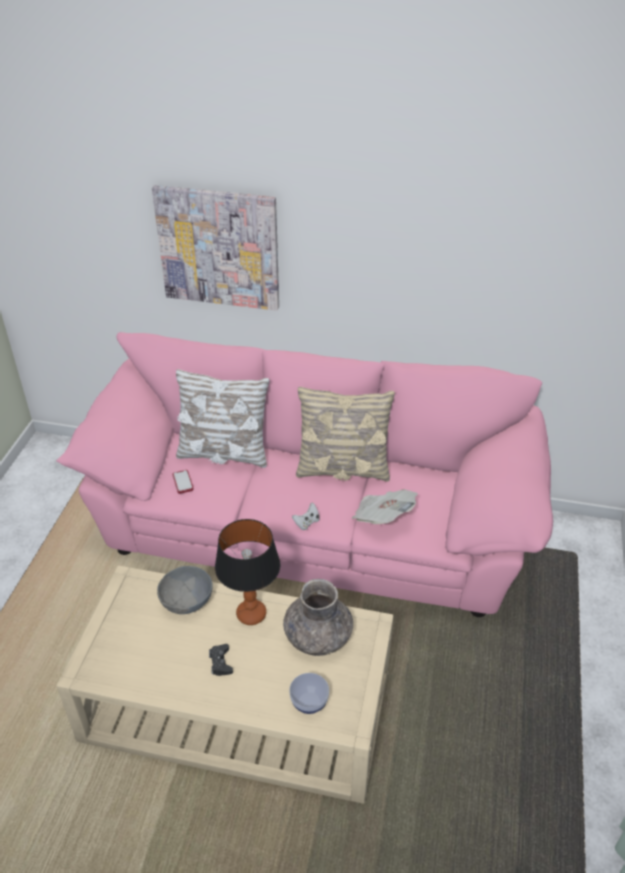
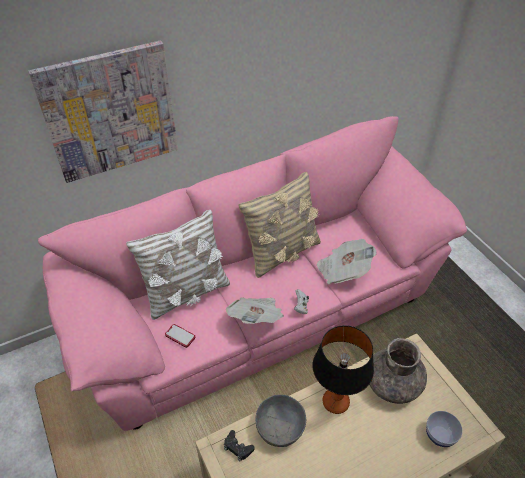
camera: 40 degrees left, 5 degrees up
(220, 662) = (355, 456): black game controller -> black game controller (237, 447)
(258, 507) = (256, 318): none -> newspaper

